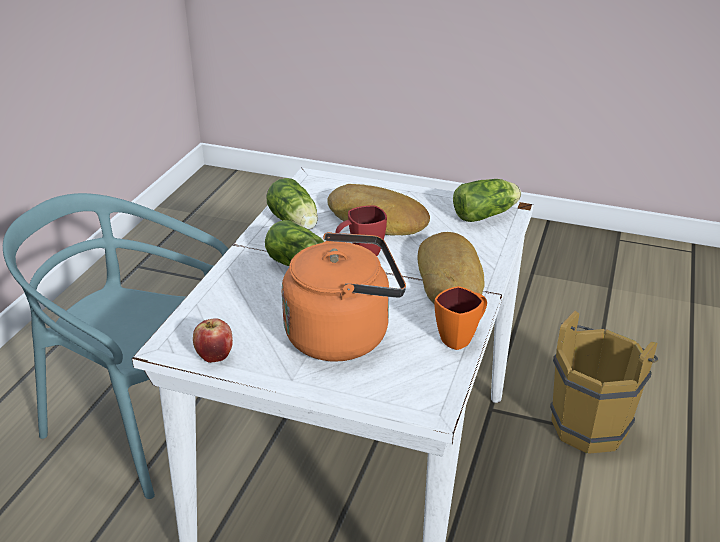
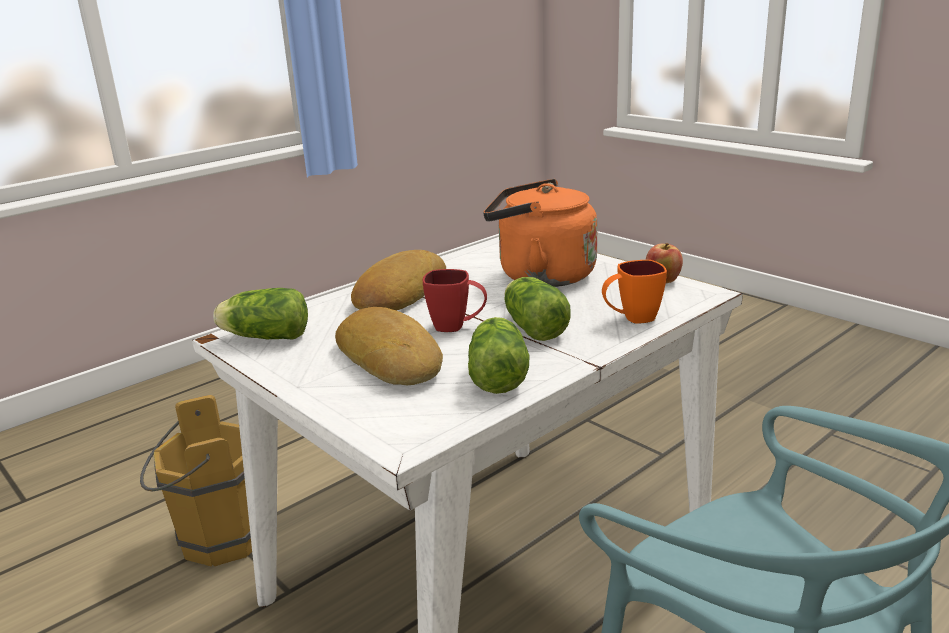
camera: 150 degrees left, 10 degrees down
(461, 338) = (448, 261): orange mug -> orange mug (631, 319)

